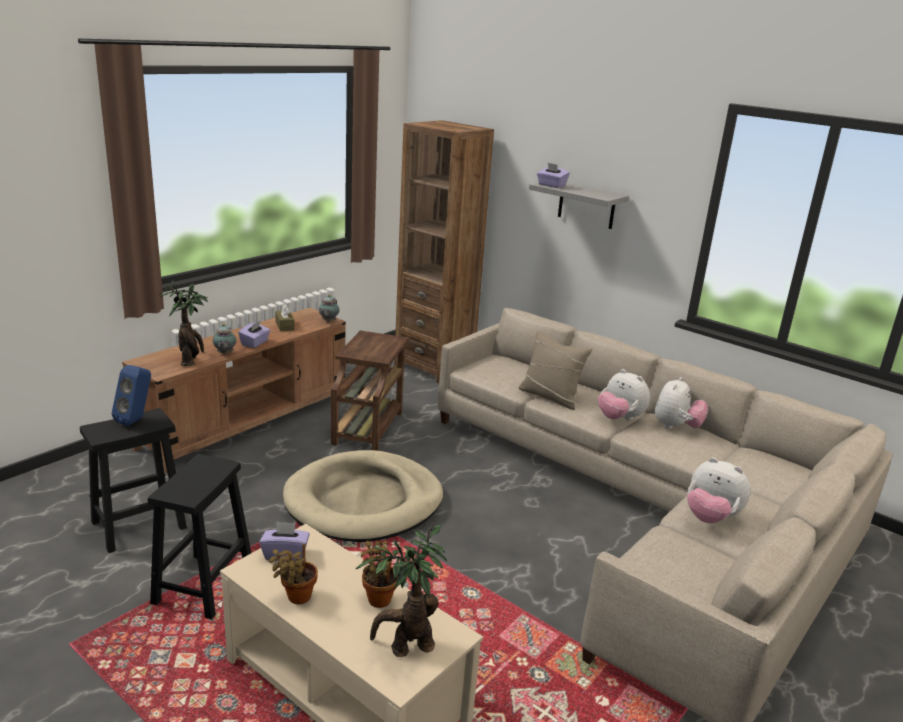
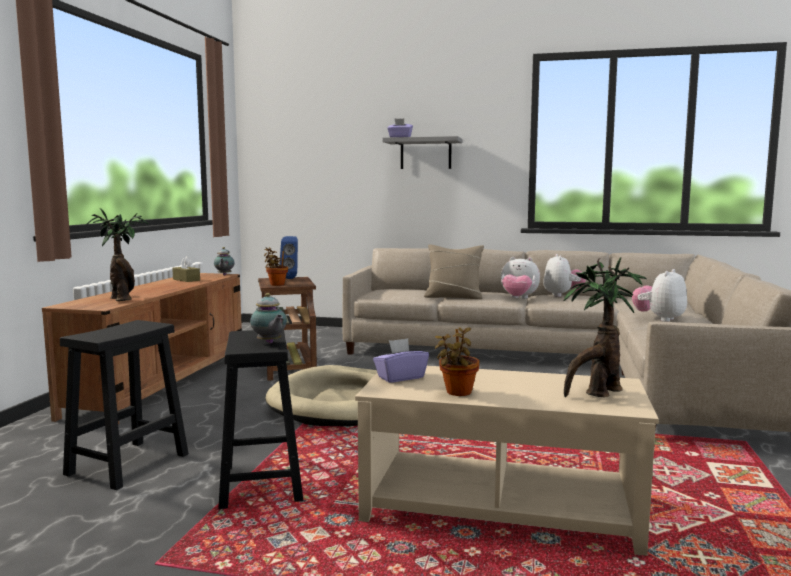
camera: 25 degrees left, 15 degrees down
(136, 420) = (123, 327): blue speaker -> blue speaker (290, 278)
(224, 354) = (152, 294): teapot -> teapot (269, 343)
(255, 343) = (173, 287): purple tissue box -> none
(378, 598) = (525, 380): potted plant -> potted plant (276, 284)
(434, 367) = (298, 330): brown bookcase -> none
(710, 518) = (659, 319): plush toy -> plush toy turned 120 degrees clockwise

